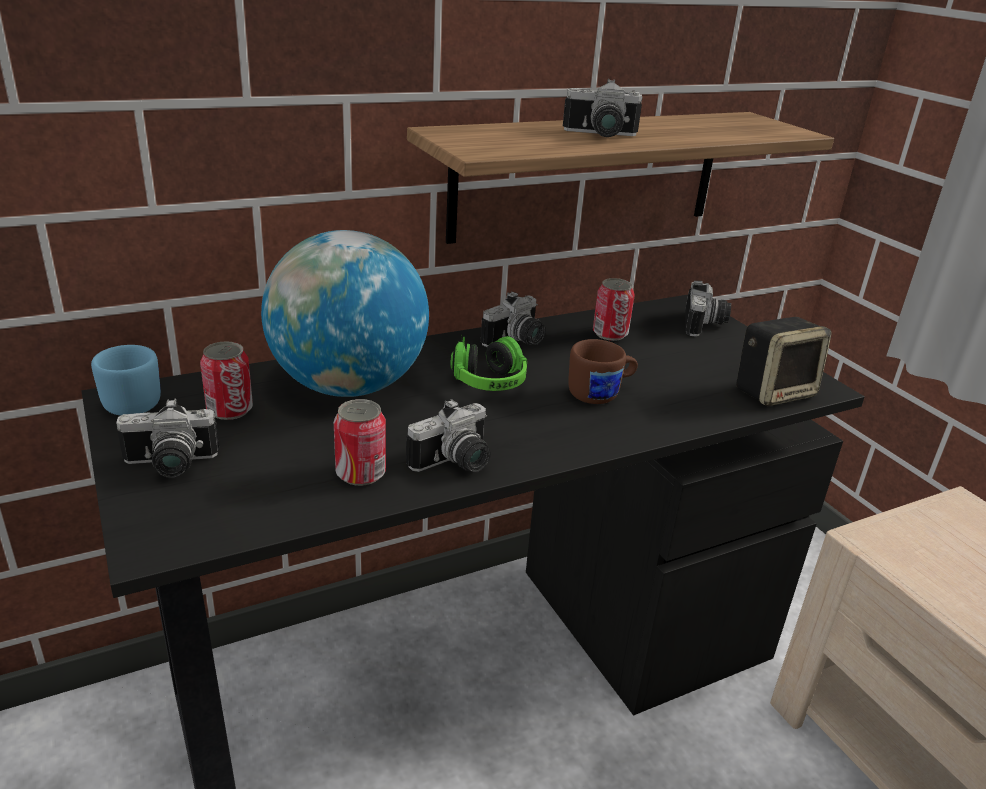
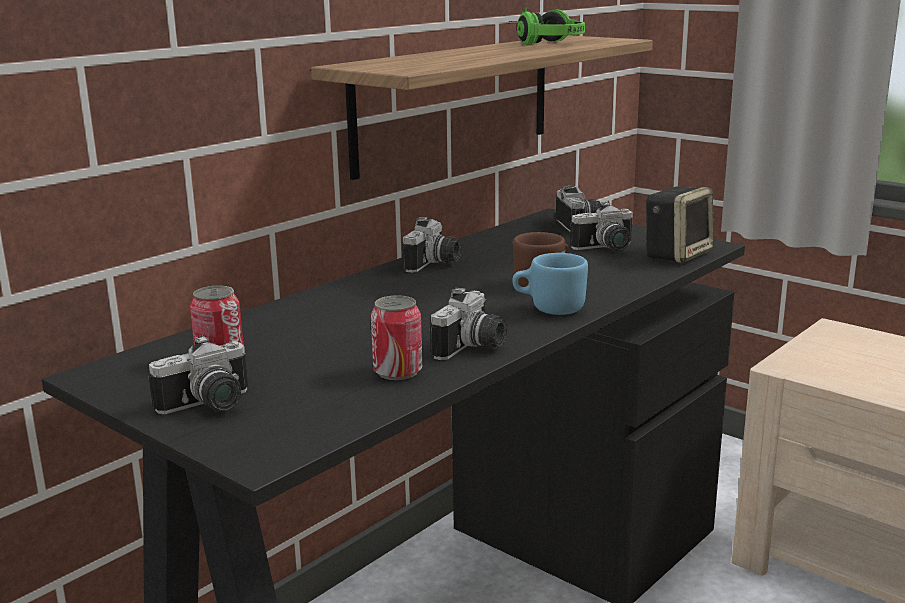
camera: 20 degrees left, 10 degrees down
(127, 402) = (105, 376): blue mug -> blue mug (549, 308)
(348, 386) = (316, 321): globe -> none
(485, 377) = (434, 291): headphones -> headphones (545, 43)
(600, 135) = (480, 54): camera -> camera (606, 249)
(610, 334) = (509, 245): can -> none

